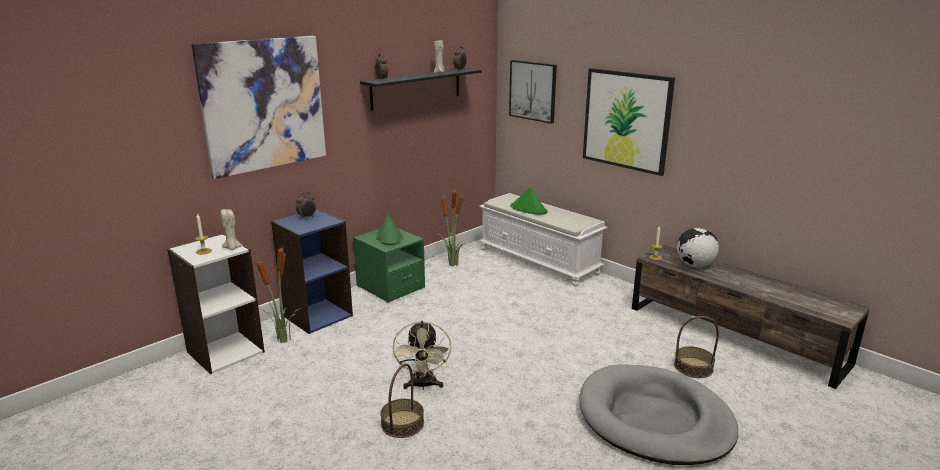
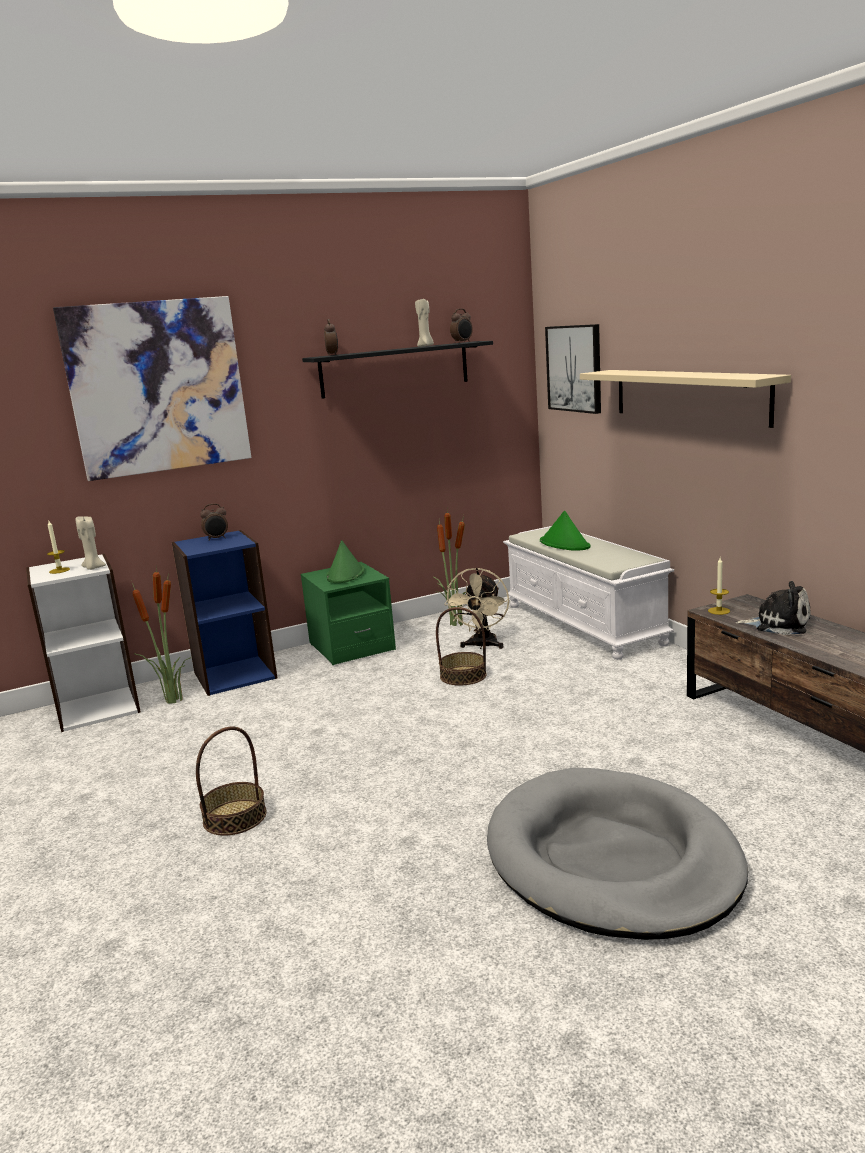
camera: 20 degrees right, 5 degrees down
(423, 385) = (299, 771): beige fan -> beige fan (482, 646)
(626, 120) = (688, 395): picture -> beige shelf
(693, 367) = (735, 789): basket -> basket (463, 675)
(694, 265) = (778, 624): globe -> plush toy

